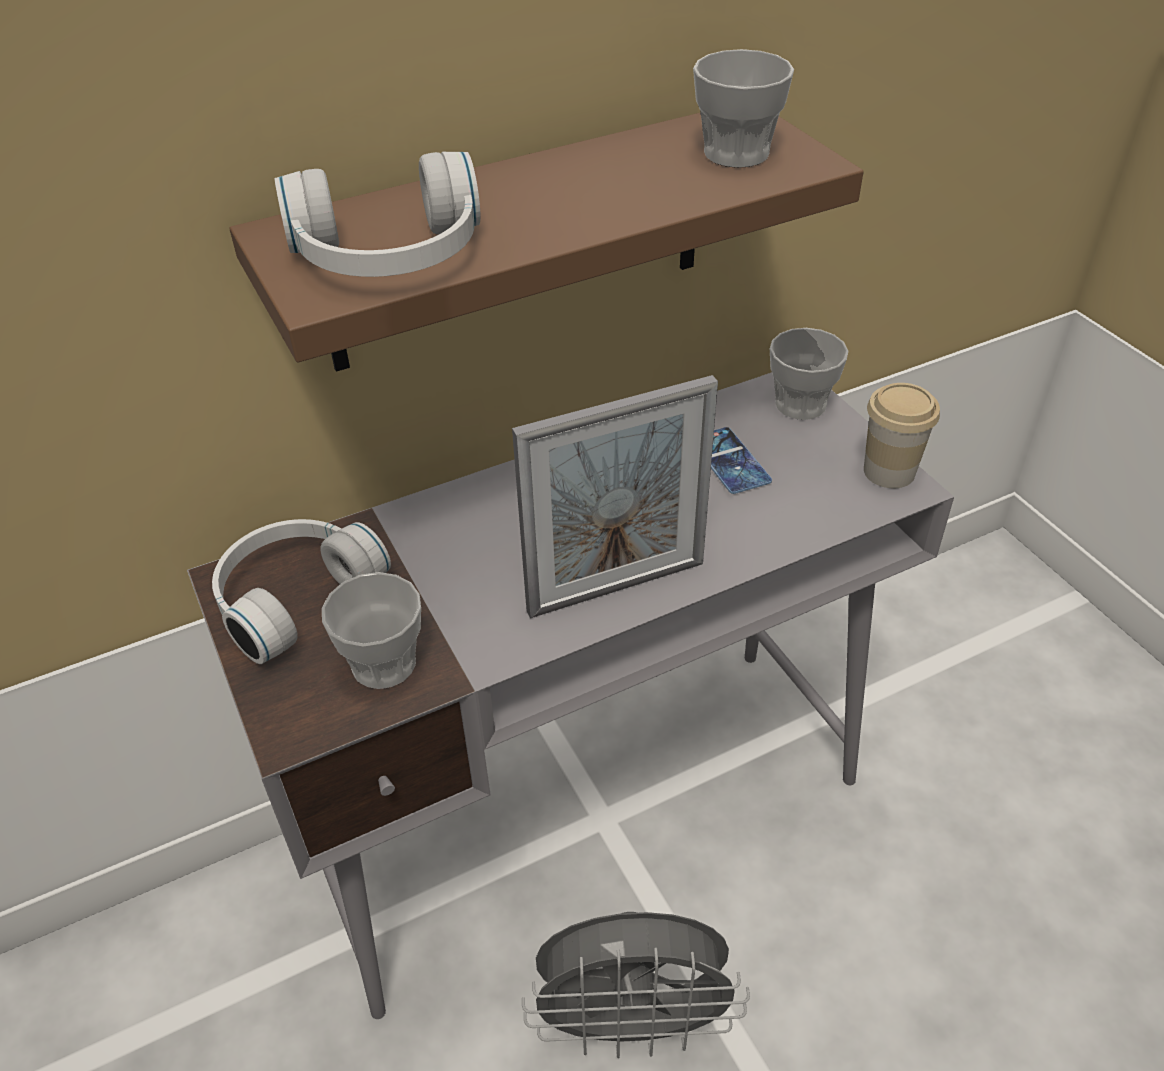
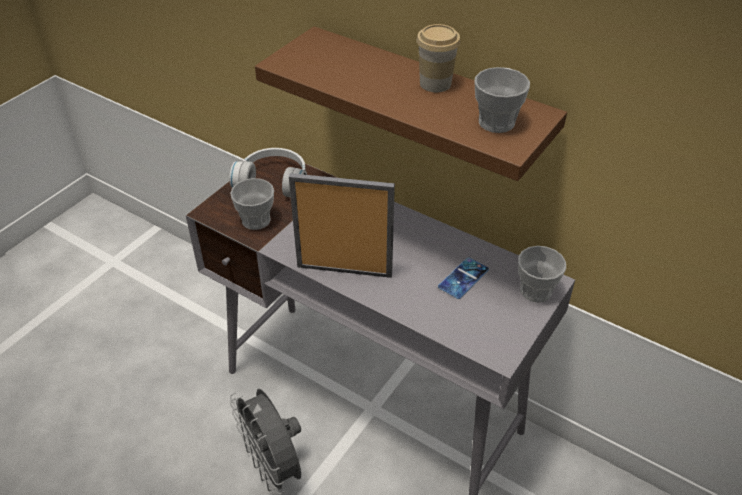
camera: 60 degrees right, 0 degrees up
(390, 258) = (318, 67): white headphones -> none
(616, 587) = (344, 270): picture frame -> picture frame turned 150 degrees clockwise
(889, 471) = (508, 344): cup -> cup (435, 83)

